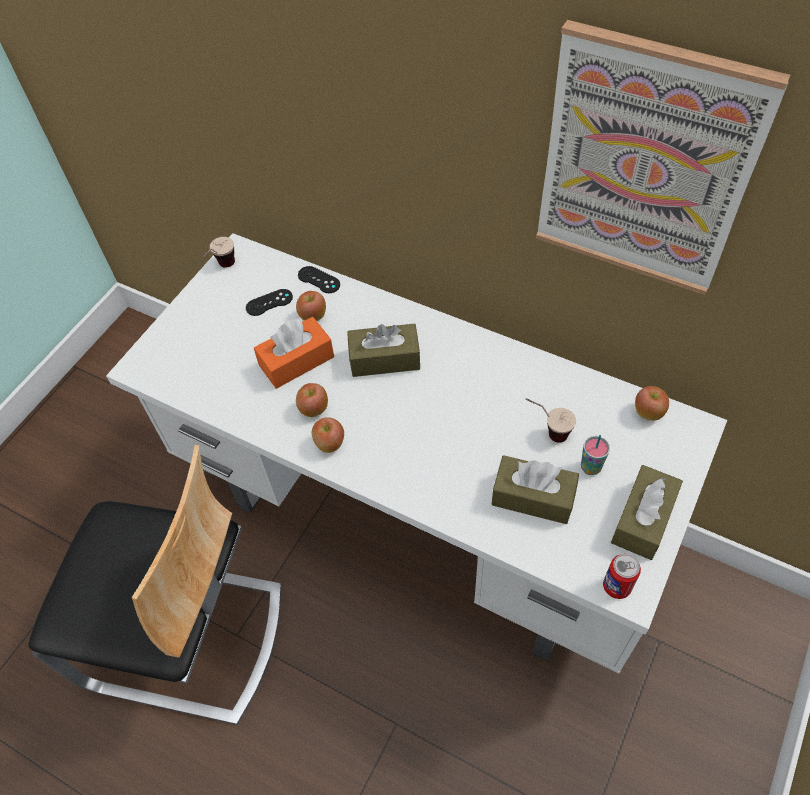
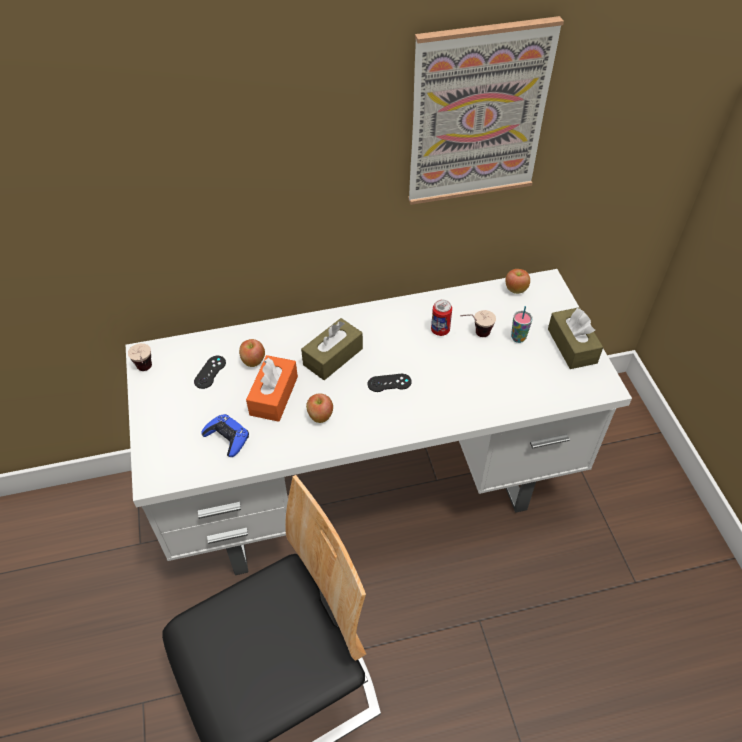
camera: 45 degrees left, 5 degrees down
(222, 373) = (227, 438): none -> blue game controller
(319, 280) = (231, 336): black game controller -> black game controller (389, 383)
(329, 444) = (354, 429): apple -> none
(533, 497) = (506, 374): brown tissue box -> none
(616, 586) = (596, 388): can -> can (440, 330)

